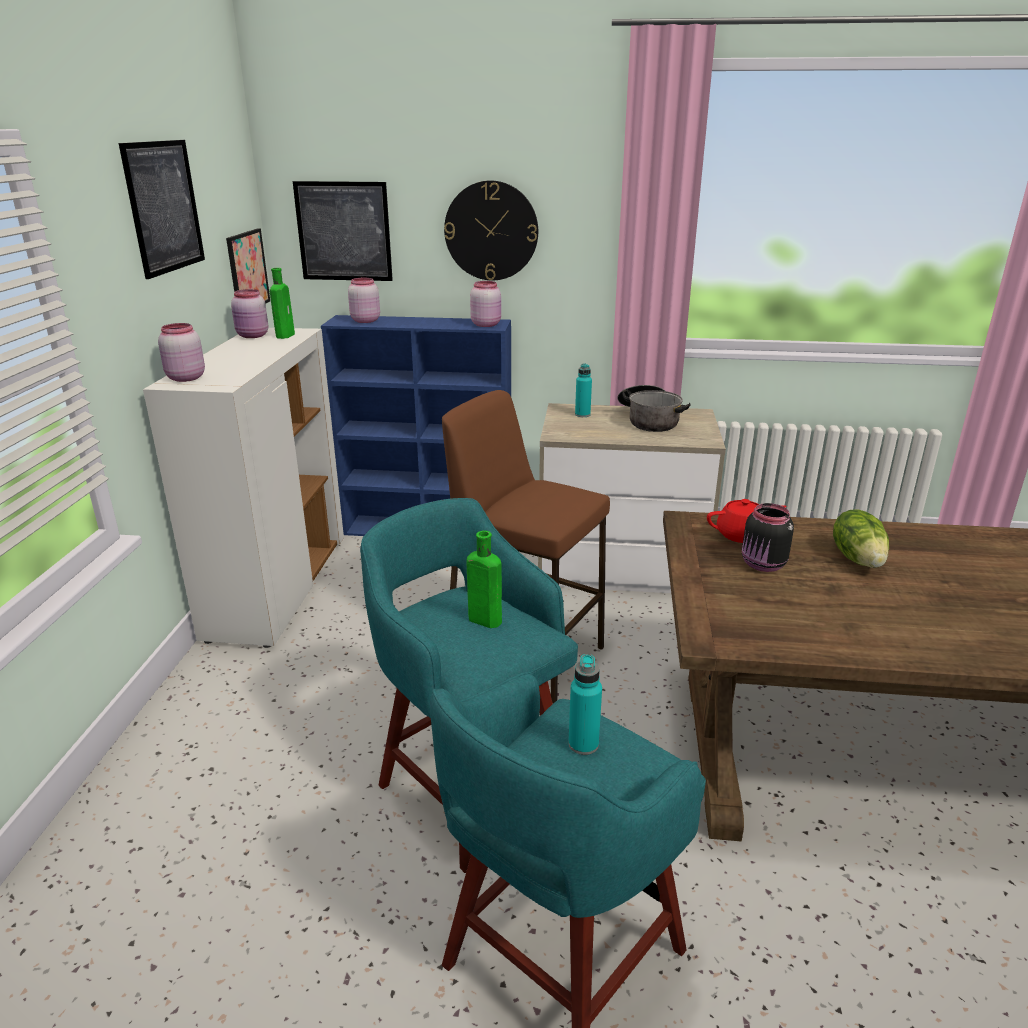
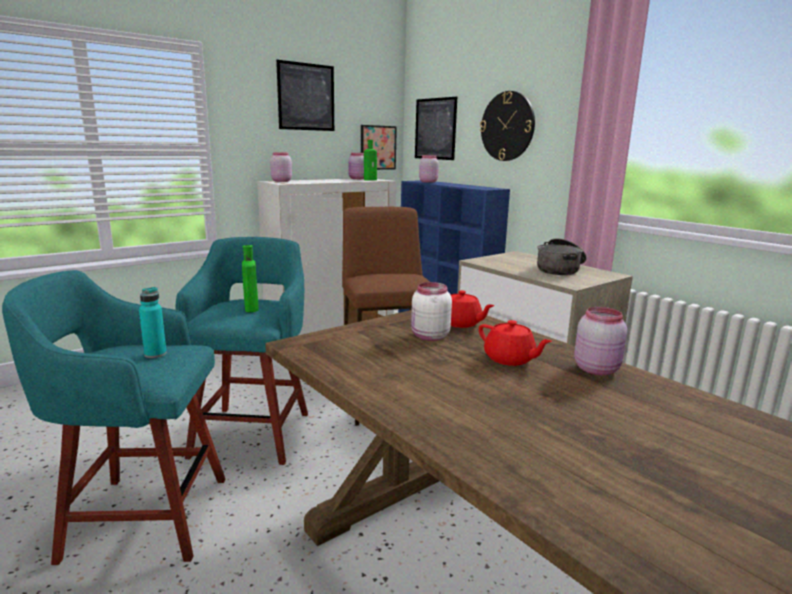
camera: 45 degrees right, 10 degrees down
(486, 324) = (485, 188): pink jar -> pink jar (597, 369)
(582, 415) = (521, 258): turquoise bottle -> none
(763, 565) = (429, 336): black jar -> white jar
(858, 559) = (510, 359): lettuce -> red teapot

